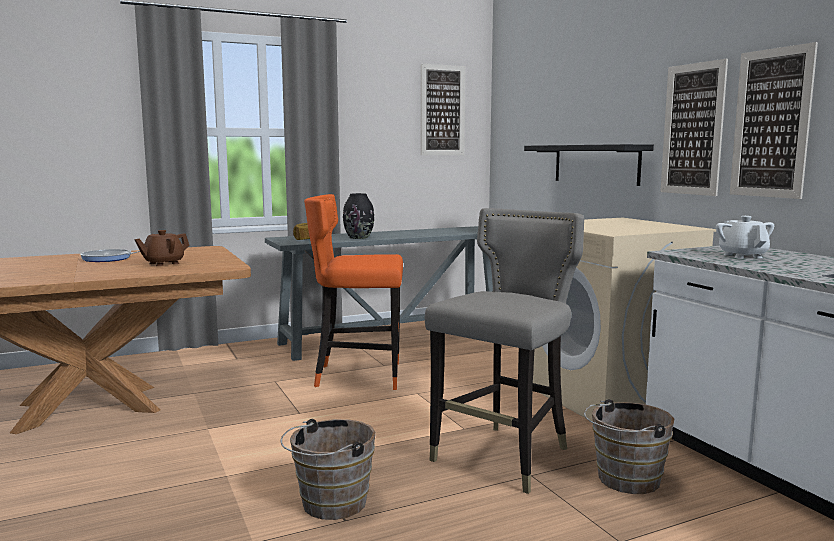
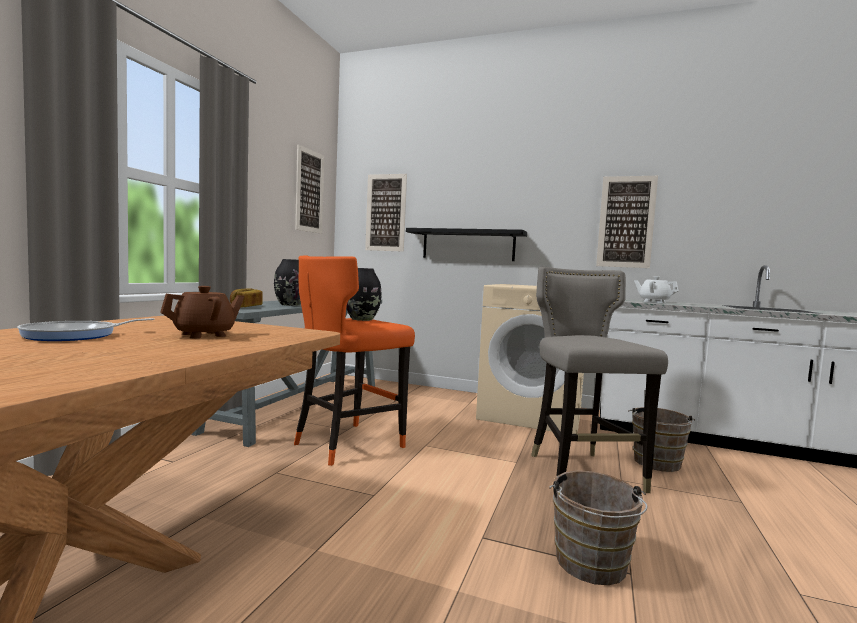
camera: 45 degrees left, 5 degrees down
(163, 263) = (204, 335): brown teapot -> brown teapot turned 135 degrees counterclockwise
(371, 257) = (362, 319): none -> black vase
(692, 129) = (562, 223): picture -> picture (386, 212)

